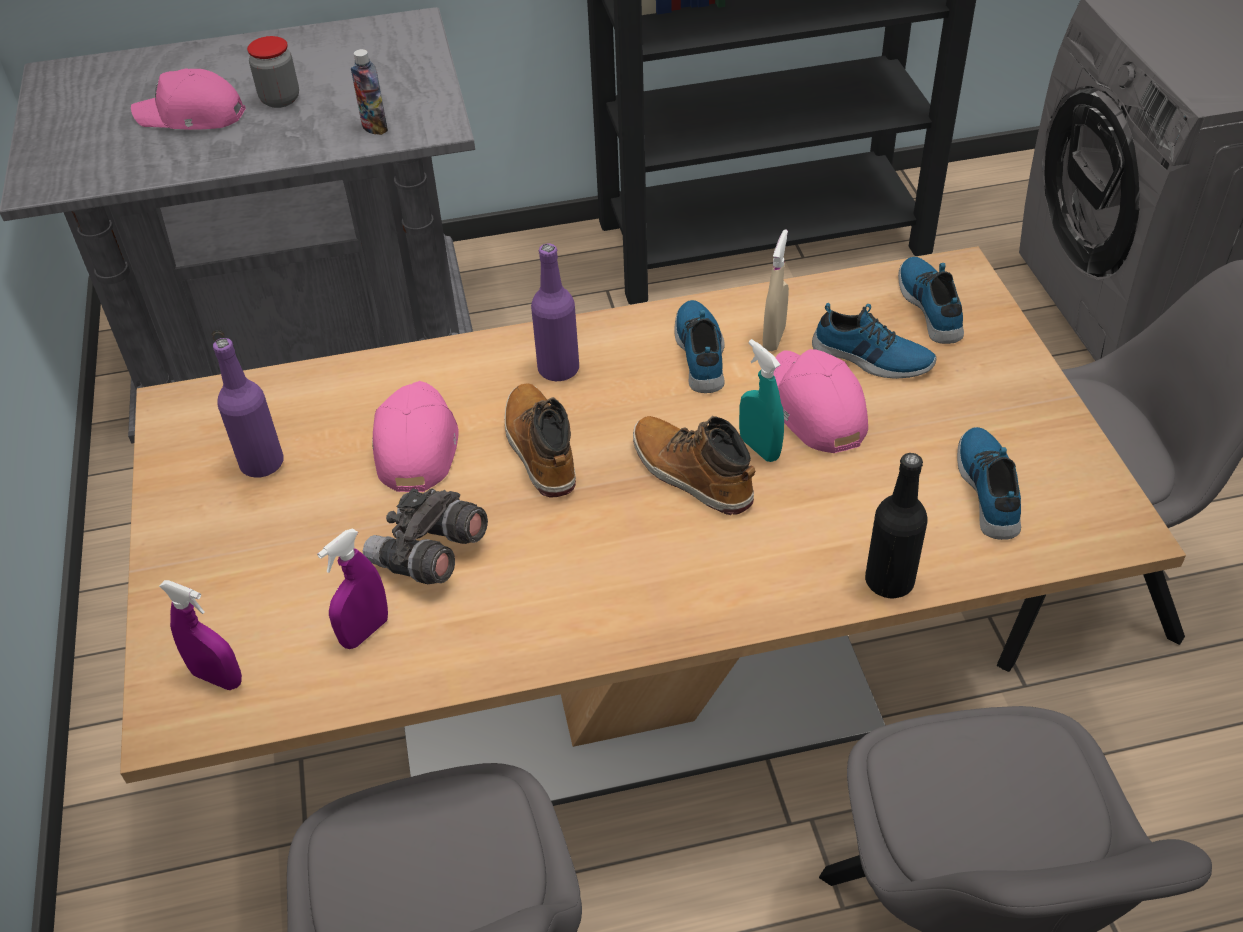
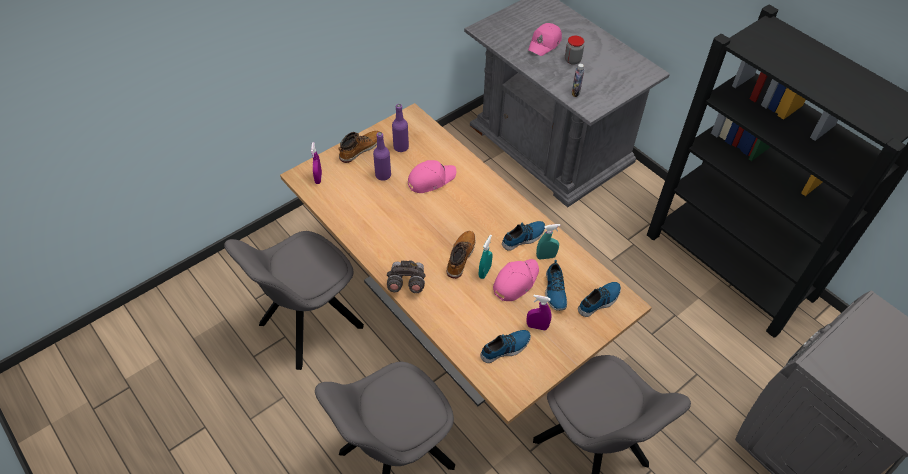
camera: 60 degrees right, 5 degrees up
(191, 116) = (545, 44): pink cap -> pink cap turned 120 degrees counterclockwise
(365, 632) = (350, 202): purple spray bottle -> purple spray bottle (537, 326)
(429, 556) = (387, 204): grey binoculars -> grey binoculars (406, 283)
(539, 449) = (448, 212): boot -> boot (360, 149)
(558, 369) = (488, 201): purple bottle -> purple bottle (383, 175)
(774, 338) = (546, 256): beige spray bottle -> turquoise spray bottle
(889, 581) = (443, 330): black bottle -> none

